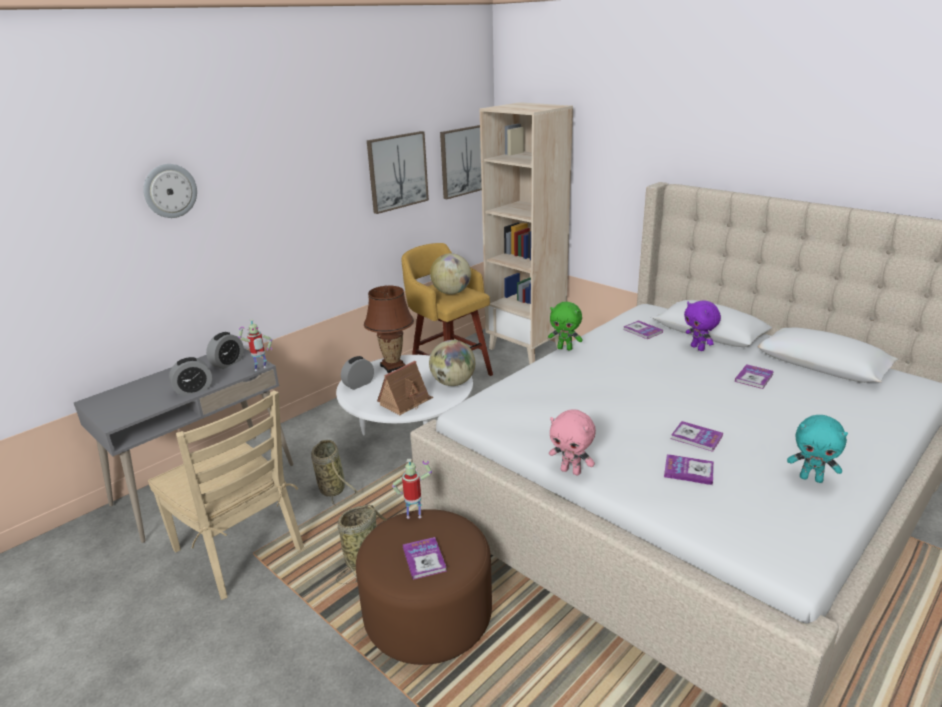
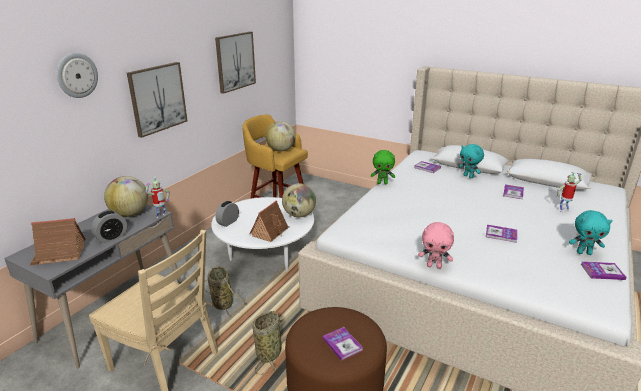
camera: 15 degrees left, 0 degrees up
(130, 404) = (59, 254): none -> toy house
(227, 363) = (130, 214): alarm clock -> globe
(393, 367) = (248, 207): brown table lamp -> none
(414, 515) = (319, 313): toy robot -> toy robot (563, 210)
(464, 161) = (276, 54): picture -> picture (157, 98)
(526, 349) = (325, 188): beige bookcase -> none
(688, 471) = (509, 257): book -> book (602, 271)
(698, 348) = (468, 176): purple plush toy -> turquoise plush toy

